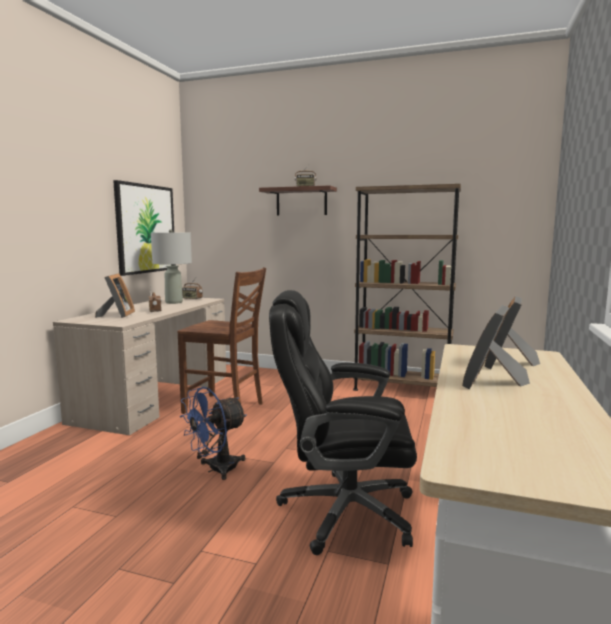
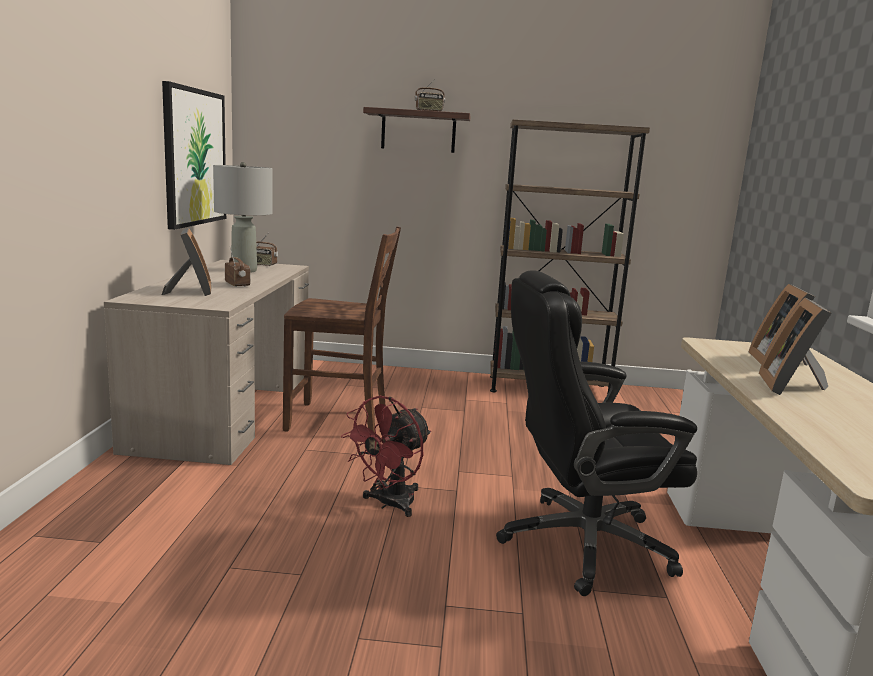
camera: 15 degrees left, 5 degrees up
(216, 469) = (389, 504): blue fan -> red fan

